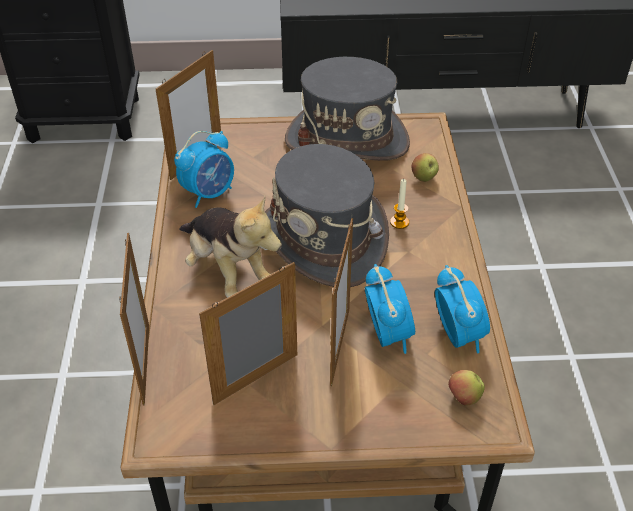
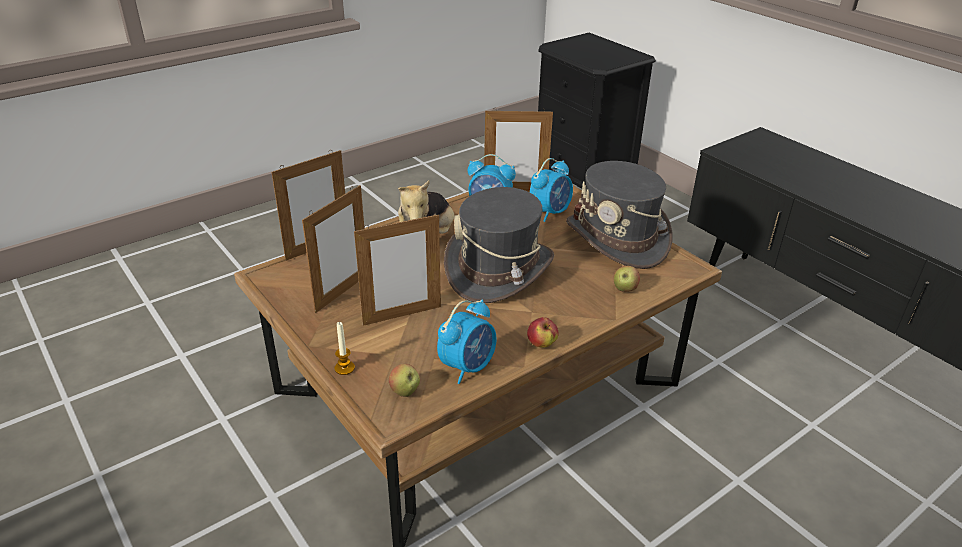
camera: 55 degrees right, 10 degrees down
(256, 379) = (342, 292): picture frame -> picture frame turned 105 degrees clockwise
(387, 334) = (435, 332): alarm clock -> alarm clock (550, 212)
(399, 222) = (558, 296): candle -> candle (344, 368)
(463, 269) = (541, 344): none -> apple

